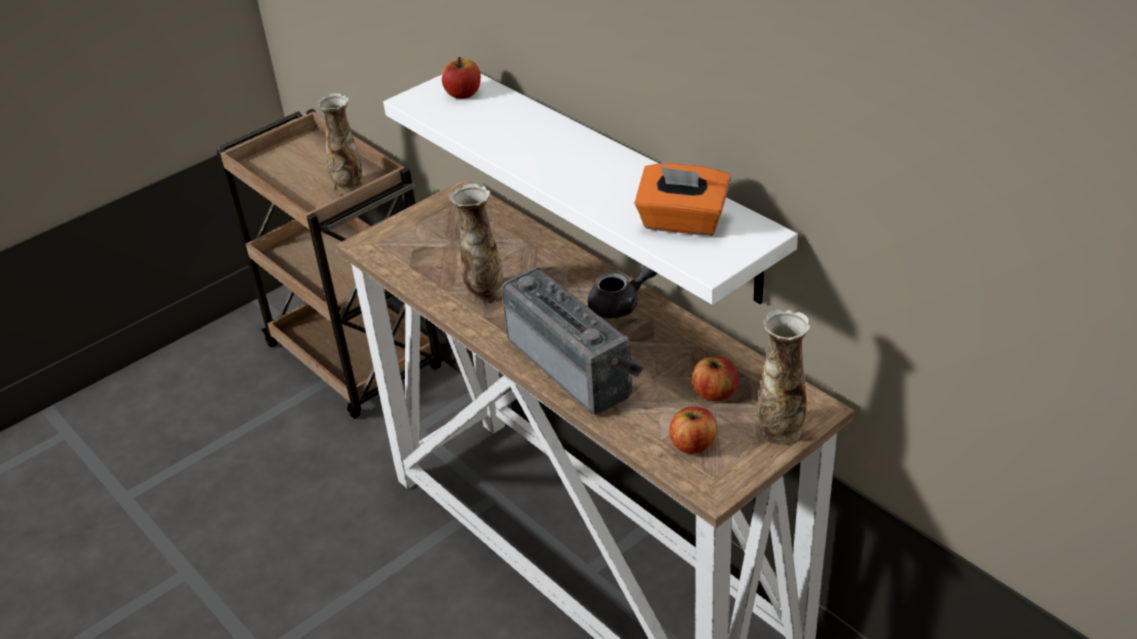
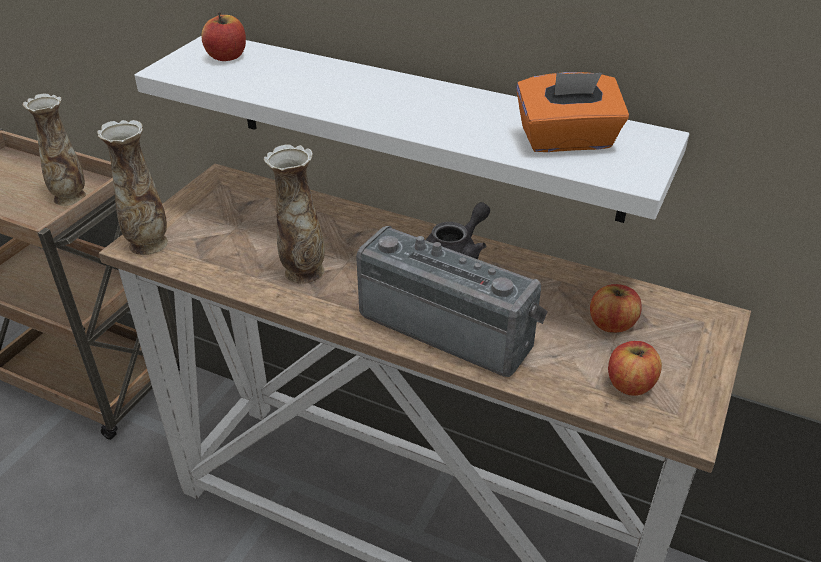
camera: 25 degrees left, 0 degrees up
(780, 430) = (702, 347): vase -> vase (148, 243)

